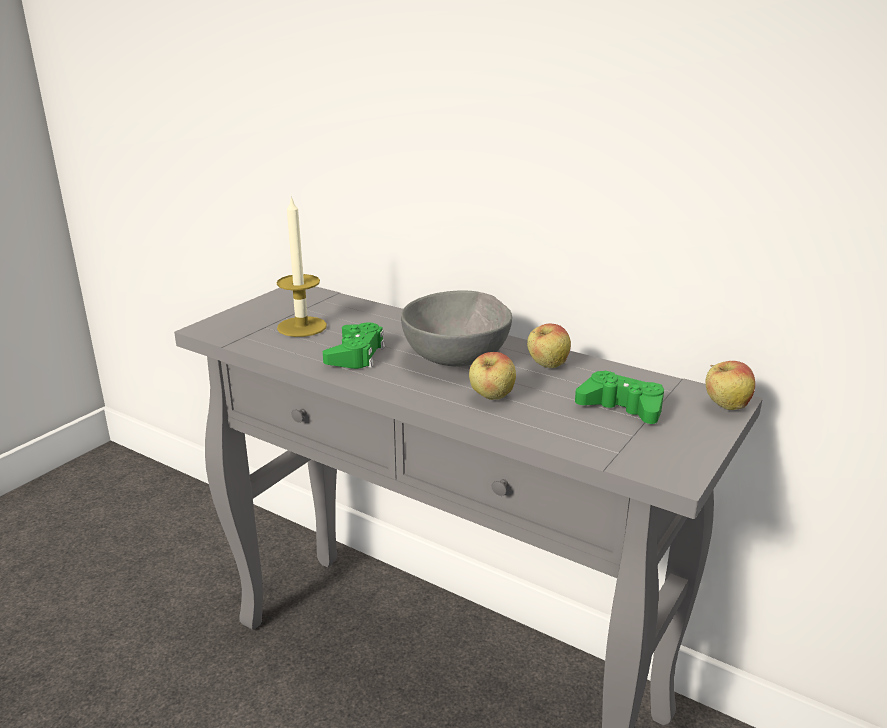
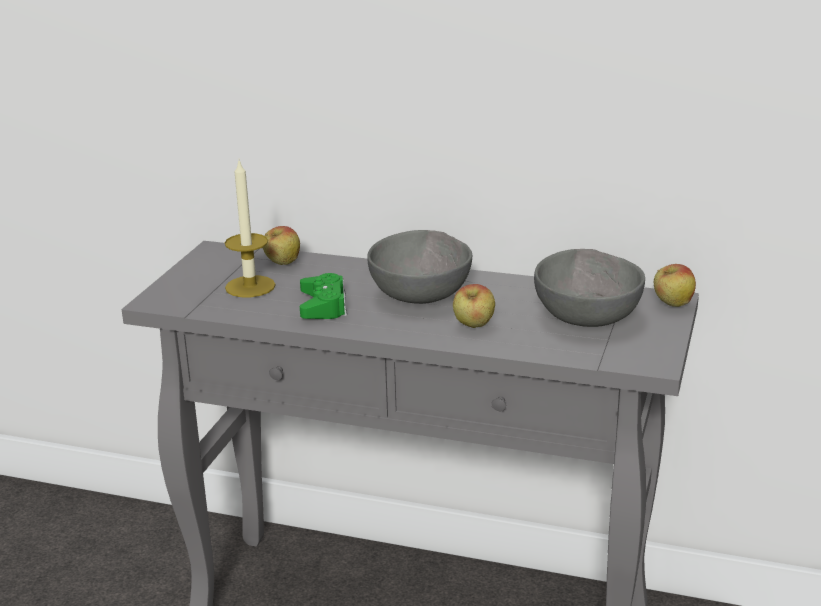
camera: 15 degrees left, 0 degrees up
(547, 366) = (506, 292): apple -> apple (282, 264)
(622, 407) = (588, 318): green game controller -> grey bowl

